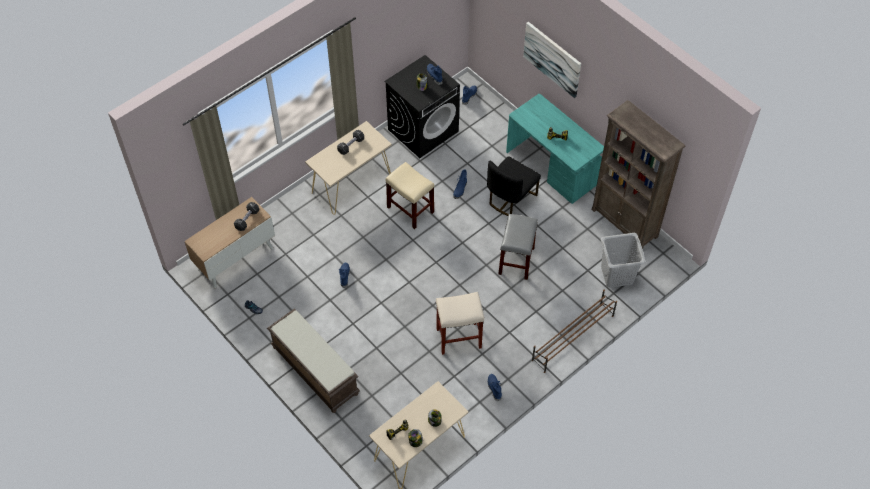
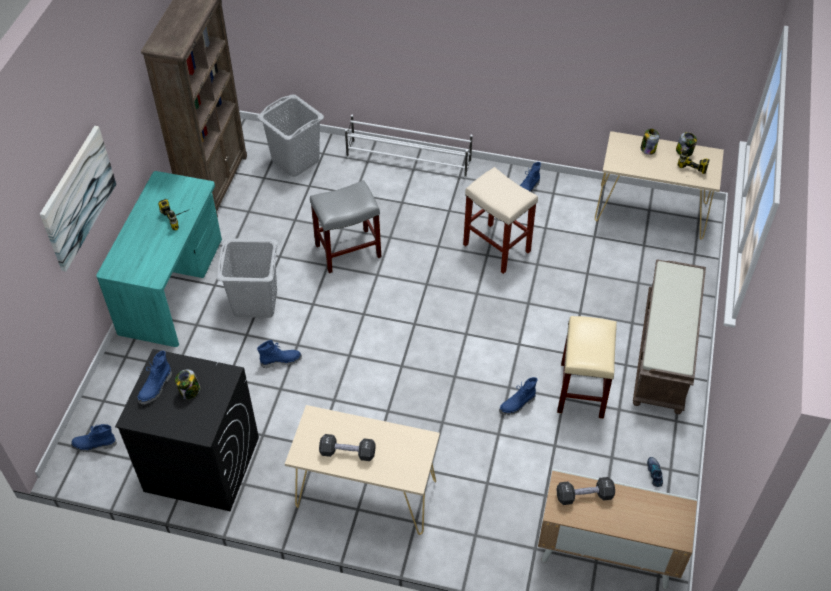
camera: 125 degrees left, 5 degrees down
(410, 209) = (356, 397): beige stool -> beige stool (582, 391)
(510, 198) = (255, 302): black chair -> grey laundry basket
(572, 338) = (409, 160): brown shoe rack -> white shoe rack

